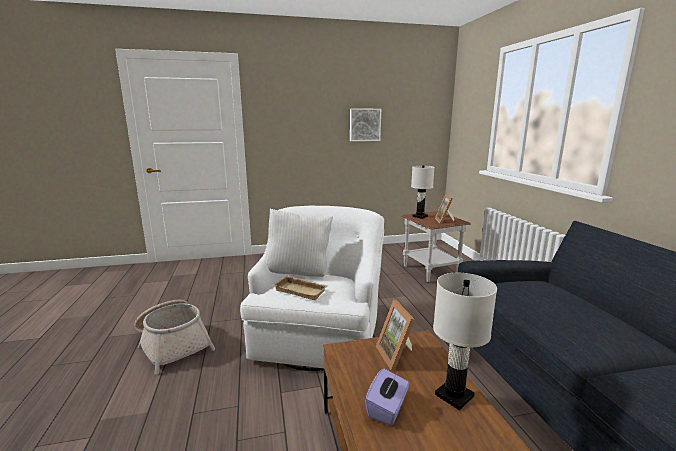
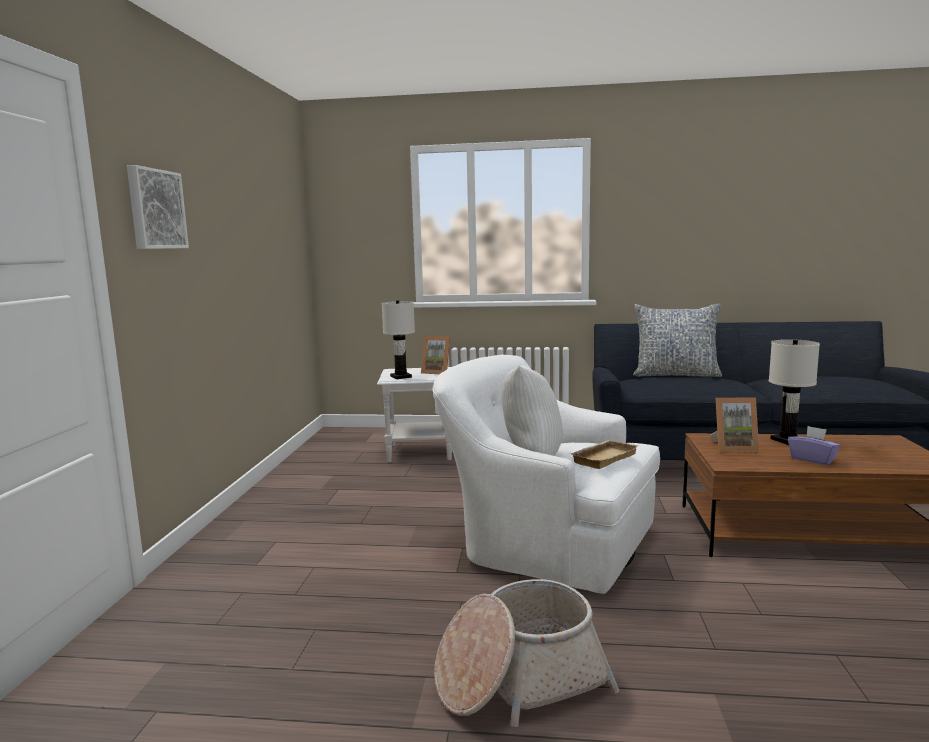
camera: 70 degrees left, 5 degrees down
(364, 125) = (249, 247): picture -> picture (155, 209)
(431, 271) = (421, 452): brown side table -> white side table
(582, 299) = (675, 375): none -> pillow

